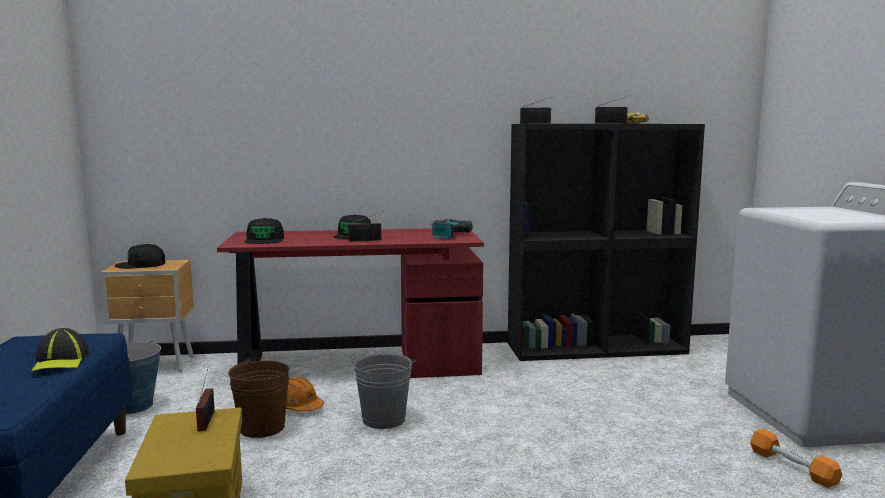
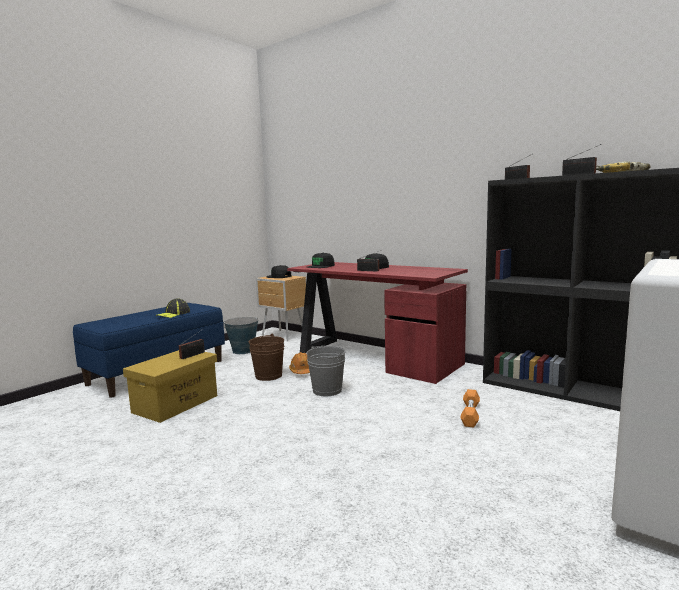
camera: 45 degrees right, 0 degrees up
(445, 235) = (429, 272): power drill -> none
(792, 467) = (561, 544): orange dumbbell -> orange dumbbell (470, 414)

